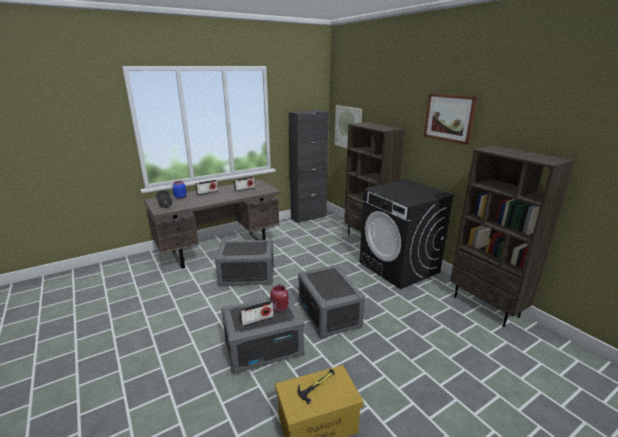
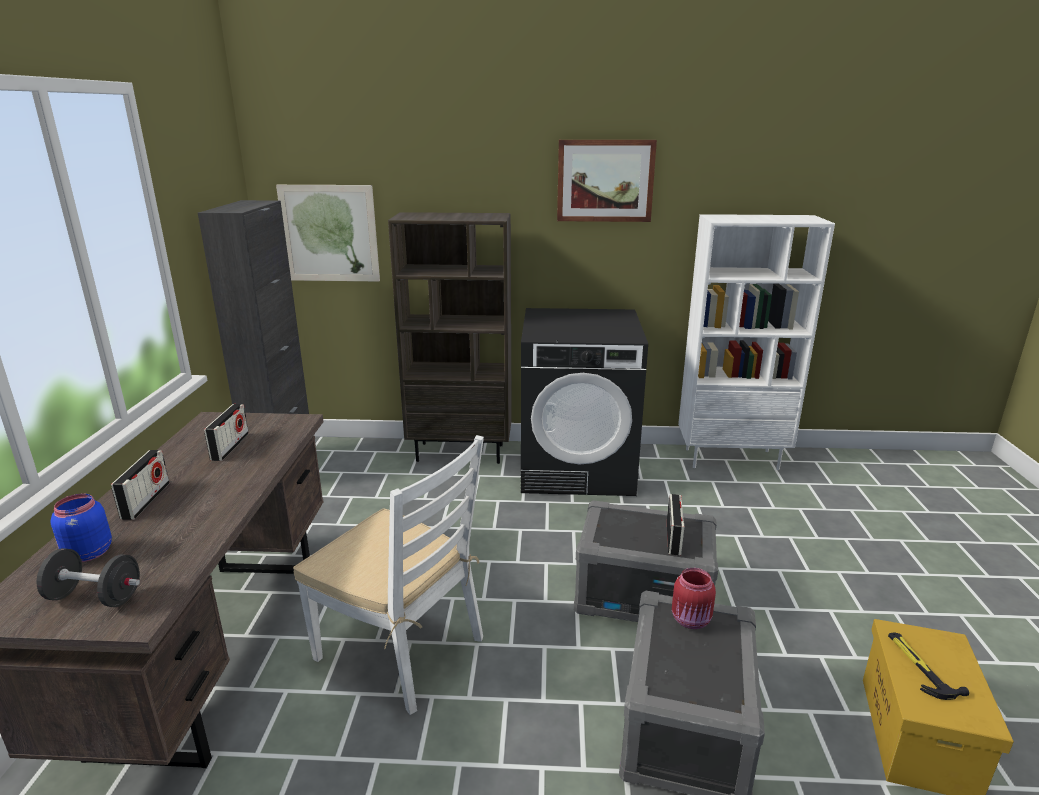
camera: 55 degrees left, 0 degrees up
(247, 276) = (401, 649): grey storage box -> white chair
(257, 320) = (715, 666): radio -> radio (673, 538)
(486, 307) = (731, 458): brown bookcase -> white bookcase

